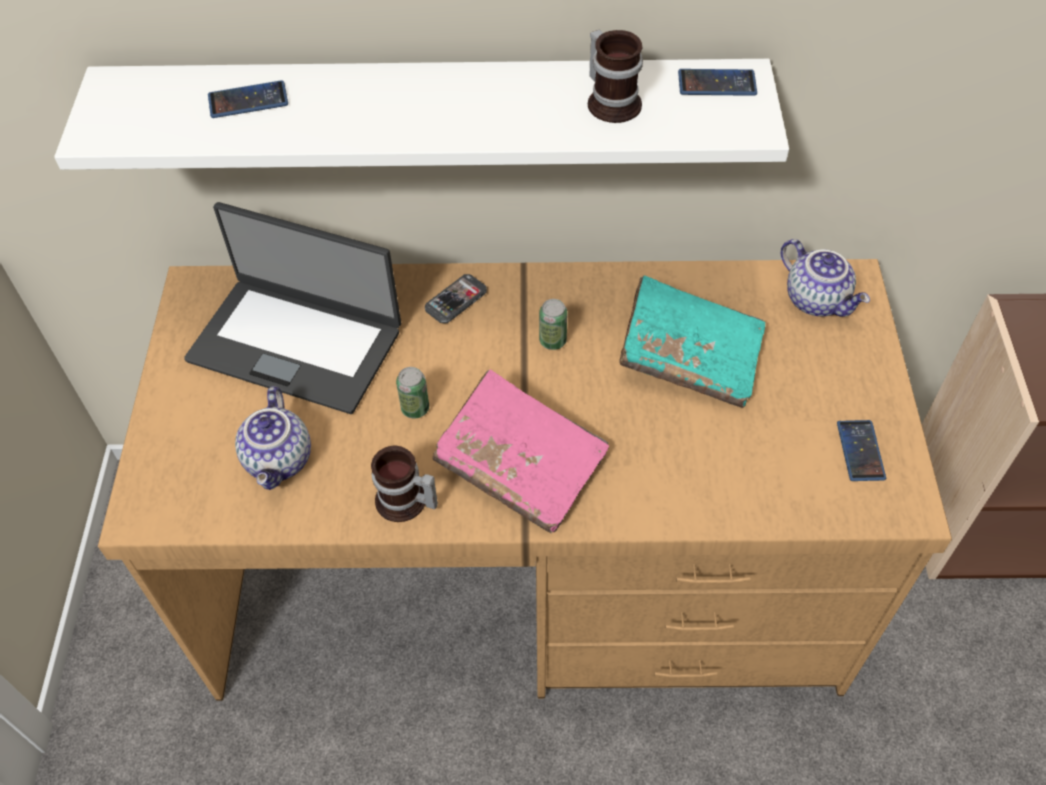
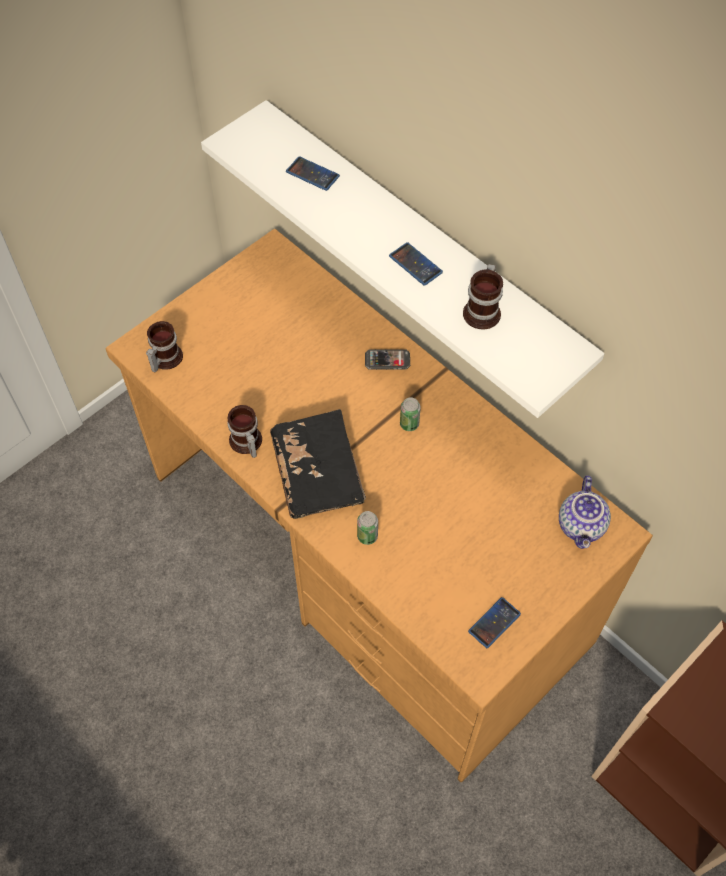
camera: 45 degrees right, 5 degrees up
(194, 496) = (164, 359): none -> mug
(280, 460) = (216, 373): teapot -> none
(296, 343) = (287, 319): laptop -> none
(415, 408) = (302, 401): can -> can (367, 536)
(521, 465) = (318, 473): pink book -> black book
(689, 357) = (468, 494): turquoise book -> none
(717, 83) = (552, 345): phone -> phone (415, 264)

